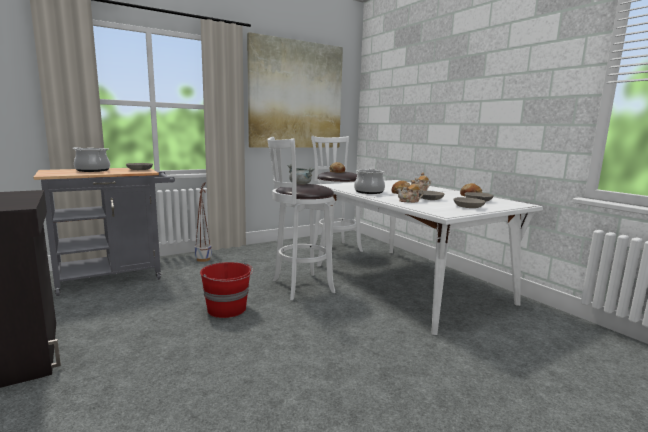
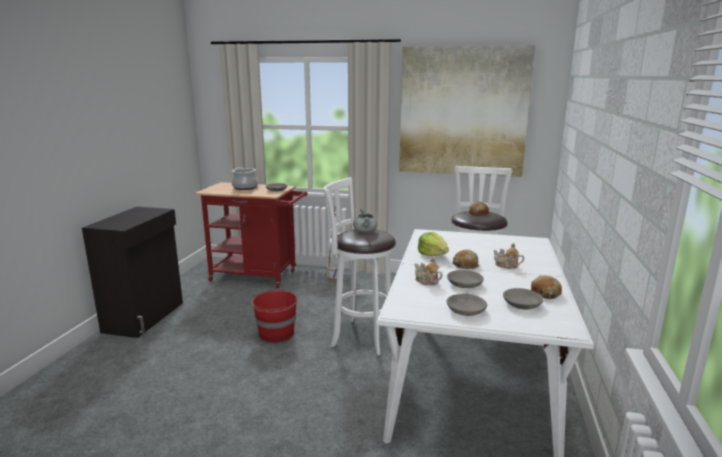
camera: 45 degrees right, 5 degrees up
(117, 277) = (258, 276): grey cart -> red cart
(369, 192) = (433, 254): cooking pot -> lettuce

